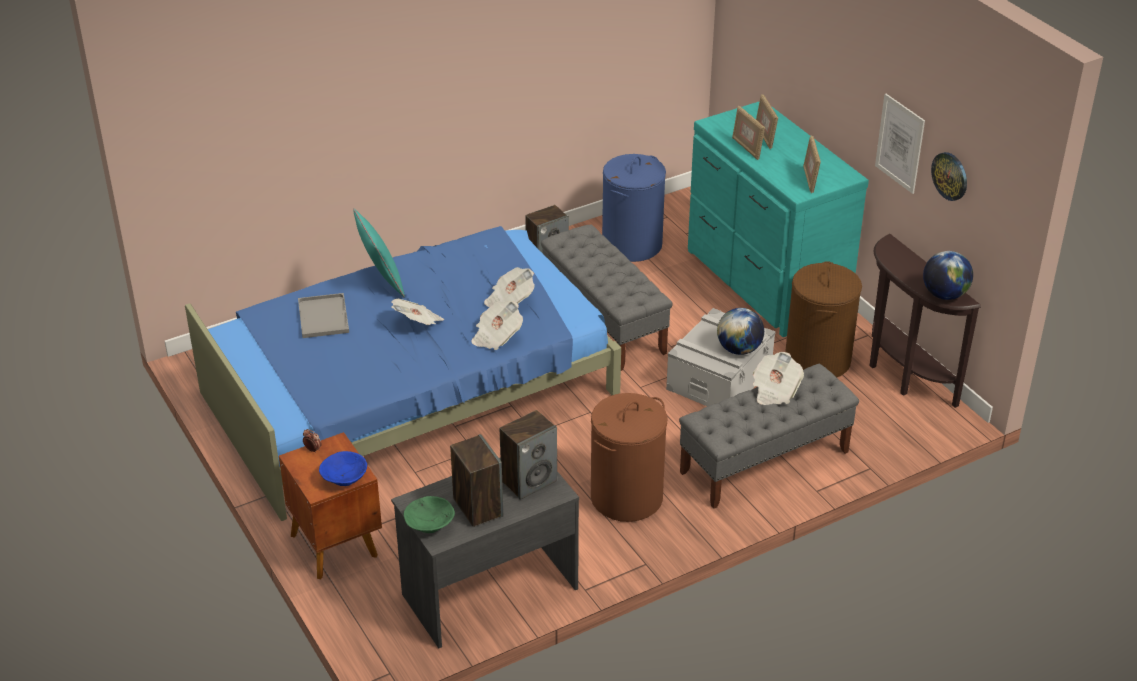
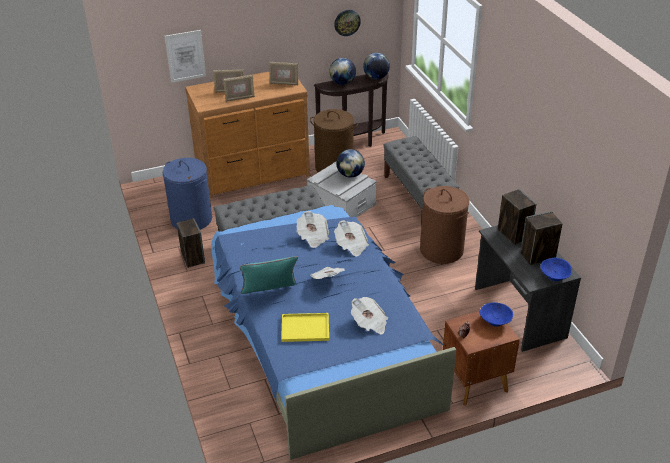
camera: 80 degrees left, 0 degrees up
(322, 316) = (304, 328): grey tray -> yellow tray
(430, 525) = (554, 276): green bowl -> blue bowl
(764, 282) = (254, 174): turquoise dresser -> brown dresser
(775, 390) = (408, 159): newspaper -> newspaper (369, 323)
(900, 143) = (306, 31): picture -> picture (185, 56)
(906, 261) = (342, 83): none -> globe

